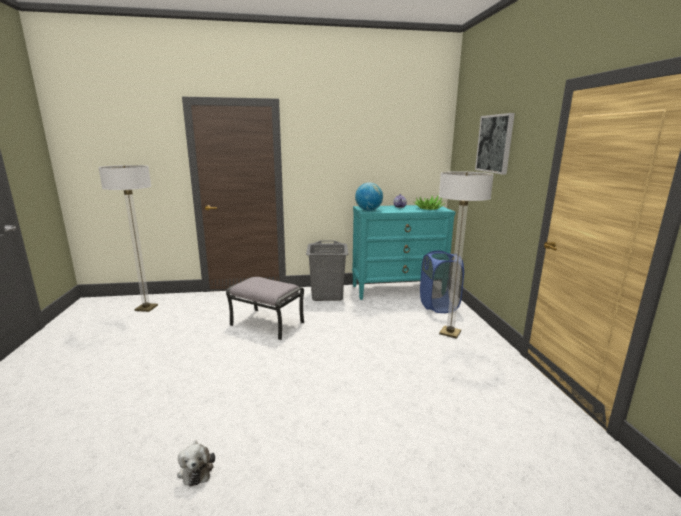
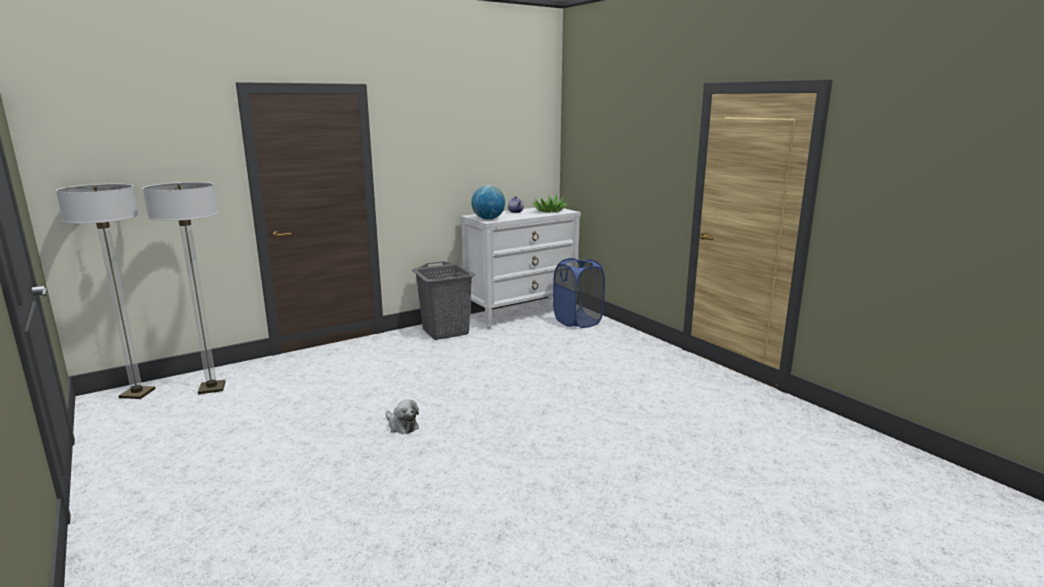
camera: 25 degrees left, 0 degrees up
(196, 469) = (476, 500): plush toy -> plush toy (402, 426)
(266, 324) = (404, 373): grey ottoman -> none
(398, 290) = (522, 313): turquoise dresser -> white dresser
(450, 333) = (608, 344): floor lamp -> floor lamp (137, 394)
(494, 143) = (625, 137): picture -> none

